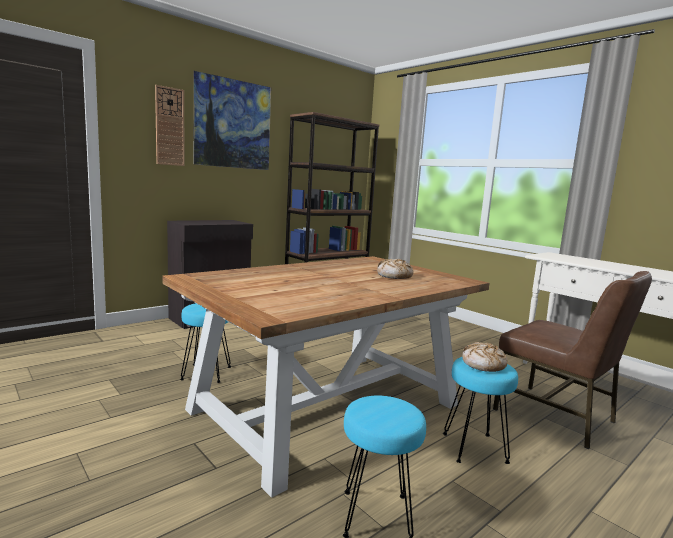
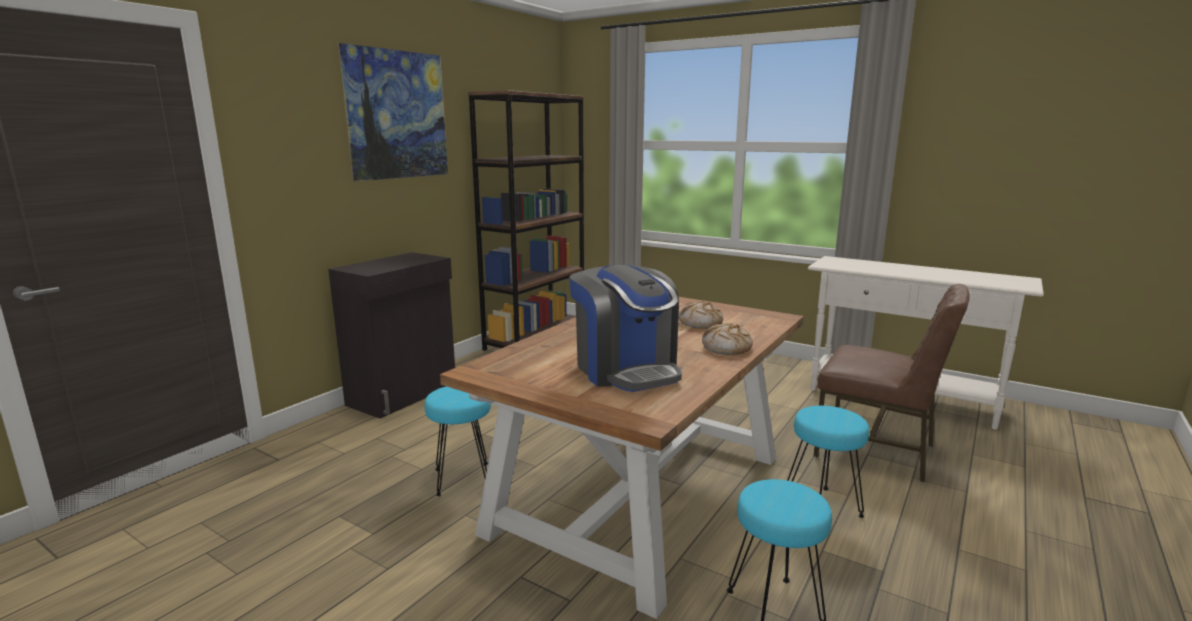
camera: 15 degrees left, 5 degrees up
(169, 126) = (316, 131): wall clock -> none
(295, 290) = (626, 370): none -> coffee machine
(483, 364) = (829, 417): bread -> bread (726, 348)

